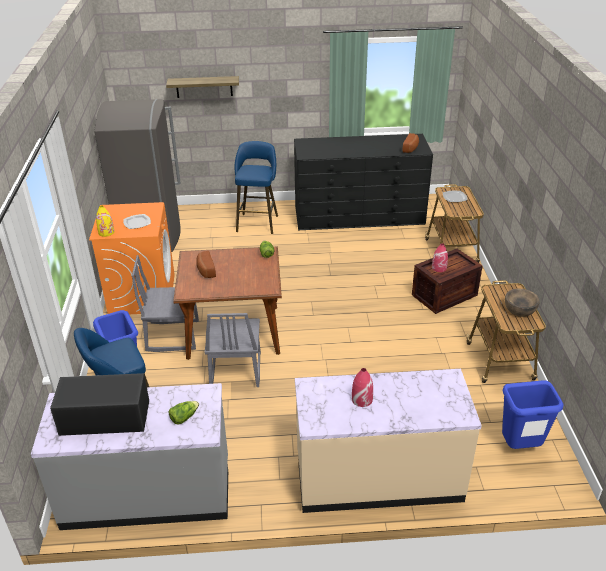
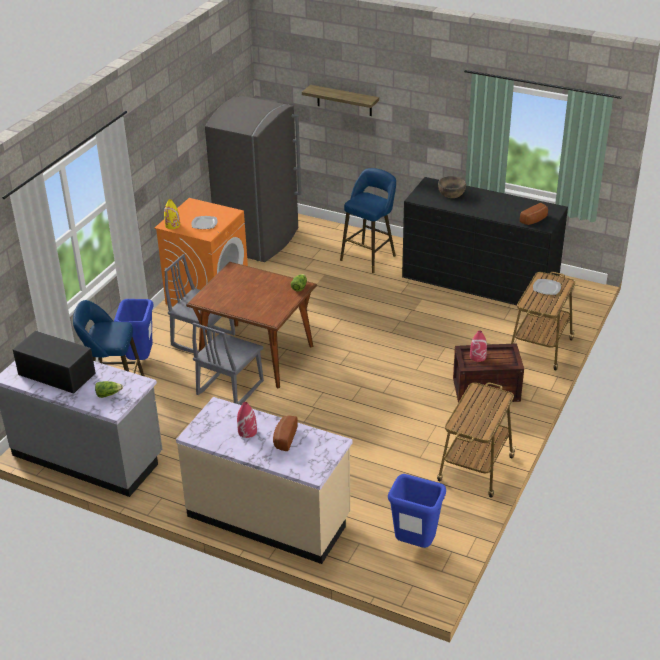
camera: 30 degrees right, 0 degrees up
(205, 270) = (234, 286): bread -> bread (284, 438)
(520, 309) = (483, 416): brown bowl -> brown bowl (451, 193)

